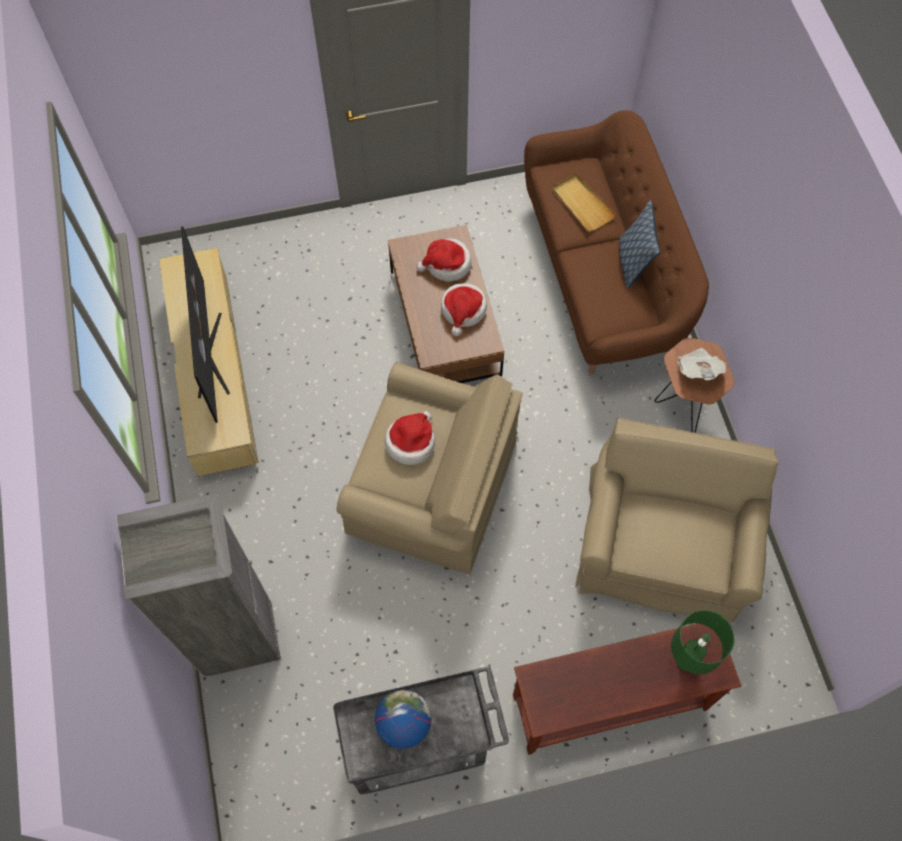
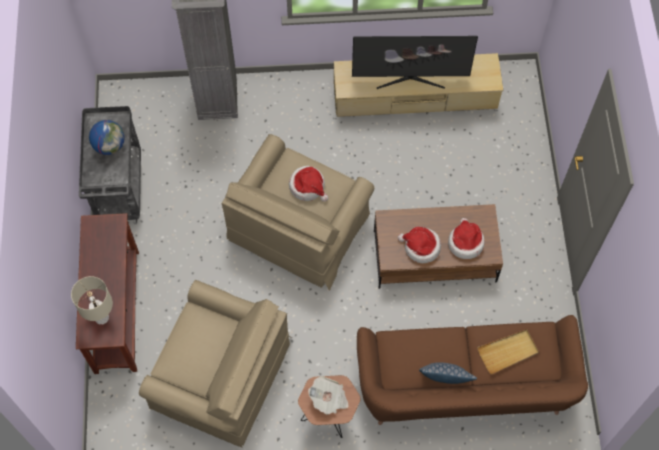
camera: 100 degrees right, 0 degrees up
(685, 660) = (102, 317): green table lamp -> beige table lamp

